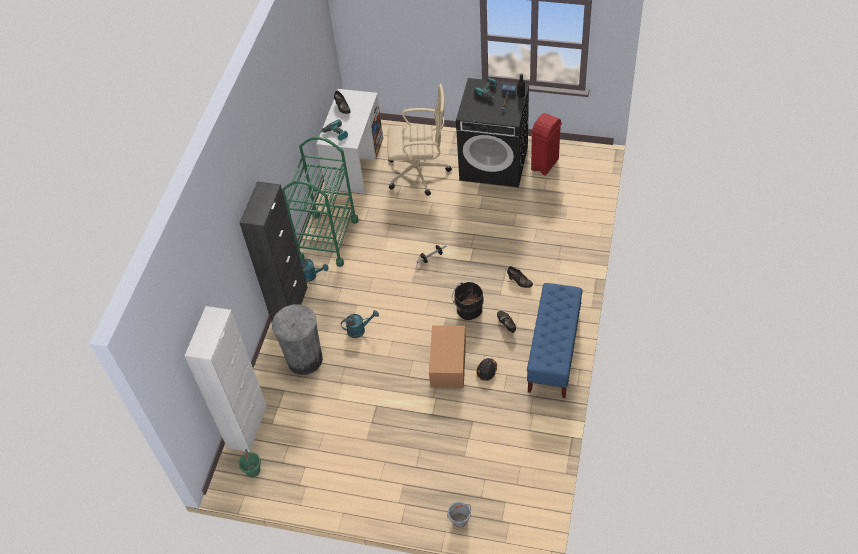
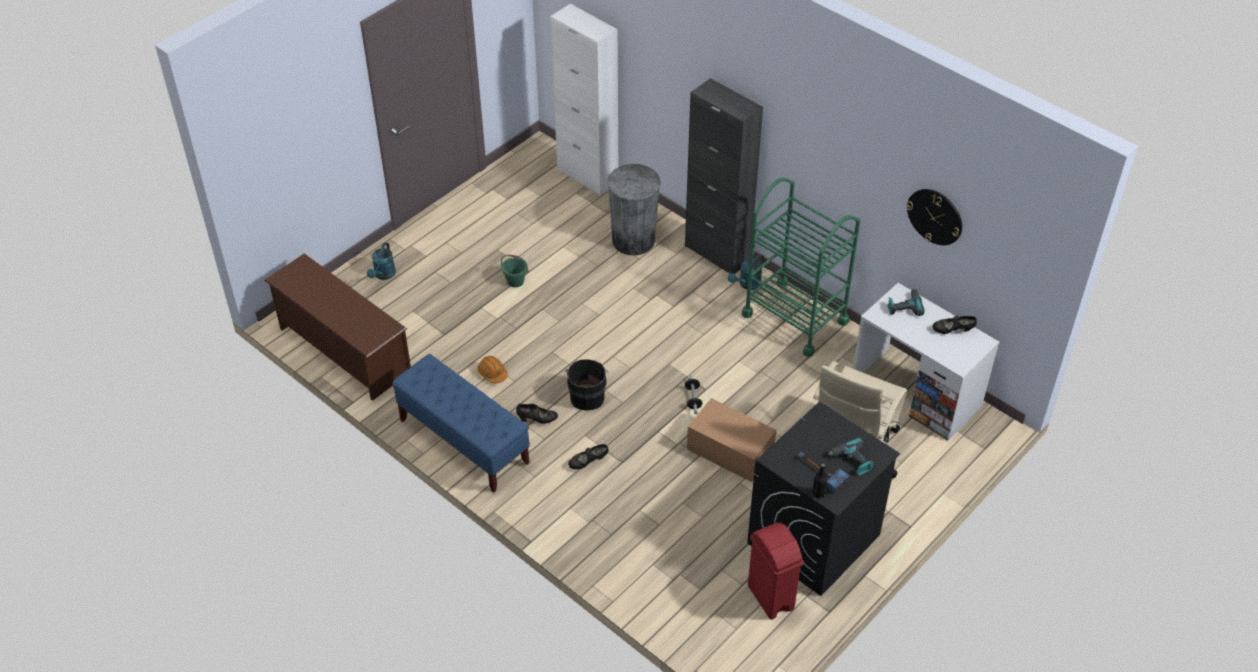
camera: 115 degrees right, 5 degrees down
(252, 470) = (536, 165): green bucket -> green bucket (515, 281)
(305, 81) = (935, 216): none -> wall clock
(359, 329) = (637, 295): turquoise watering can -> turquoise watering can (383, 275)
(448, 363) = (530, 347): cardboard box -> cardboard box (730, 450)
(460, 520) = (353, 278): grey bucket -> none
(486, 371) = (492, 373): black hard hat -> orange hard hat
(532, 475) = (344, 350): none -> brown shoe rack

